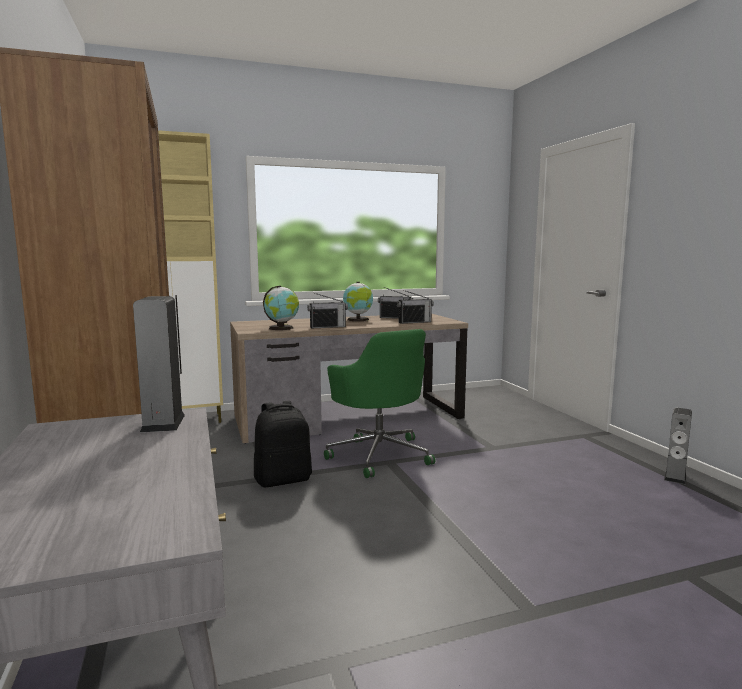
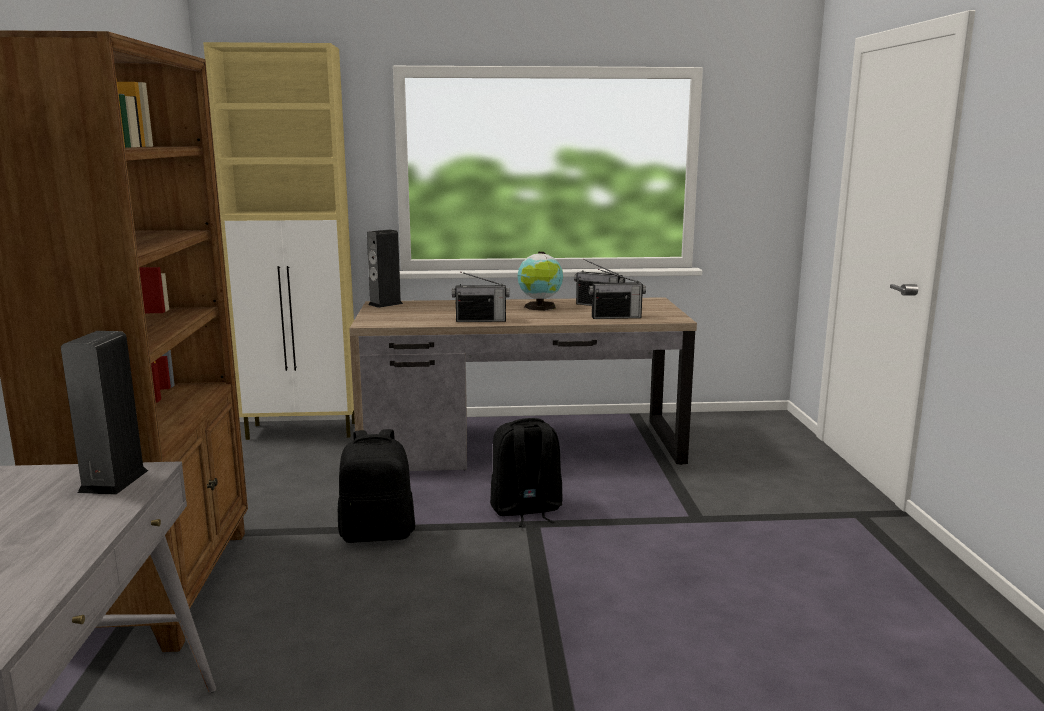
camera: 15 degrees right, 5 degrees up
(282, 328) = (417, 319): globe -> none
(379, 454) = (526, 510): green office chair -> black backpack
(675, 477) = (957, 605): speaker -> speaker (385, 304)

